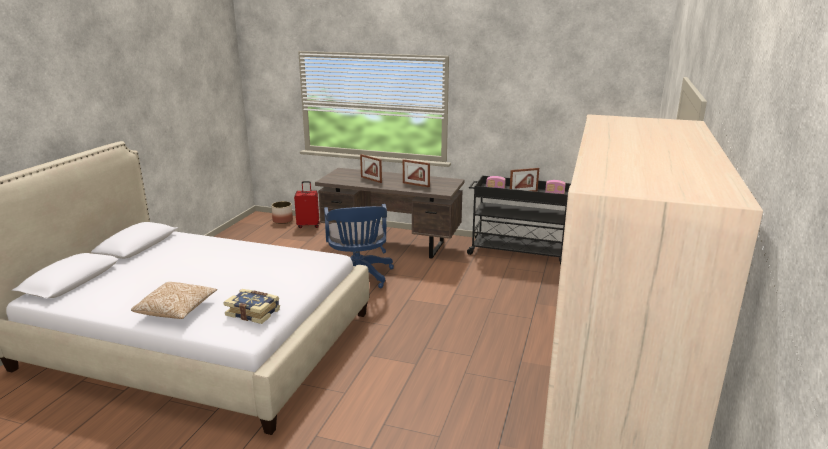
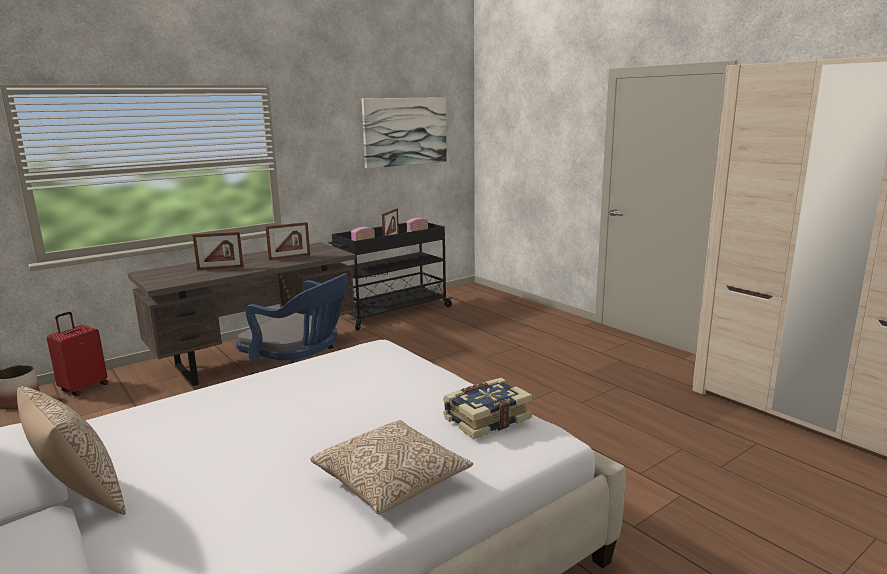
camera: 55 degrees left, 5 degrees down
(135, 260) = (80, 499): none -> pillow
(570, 101) = (405, 131): none -> picture

